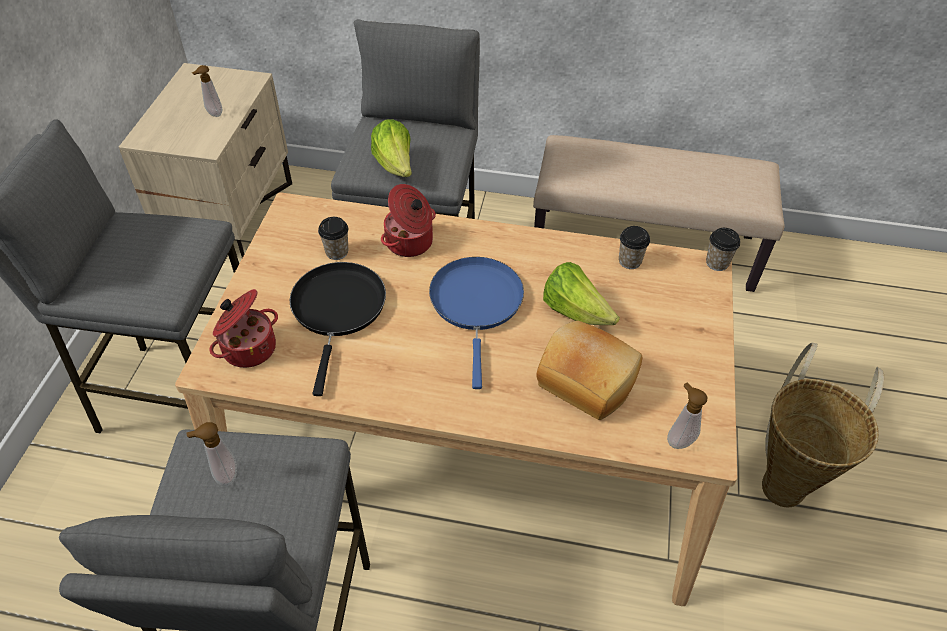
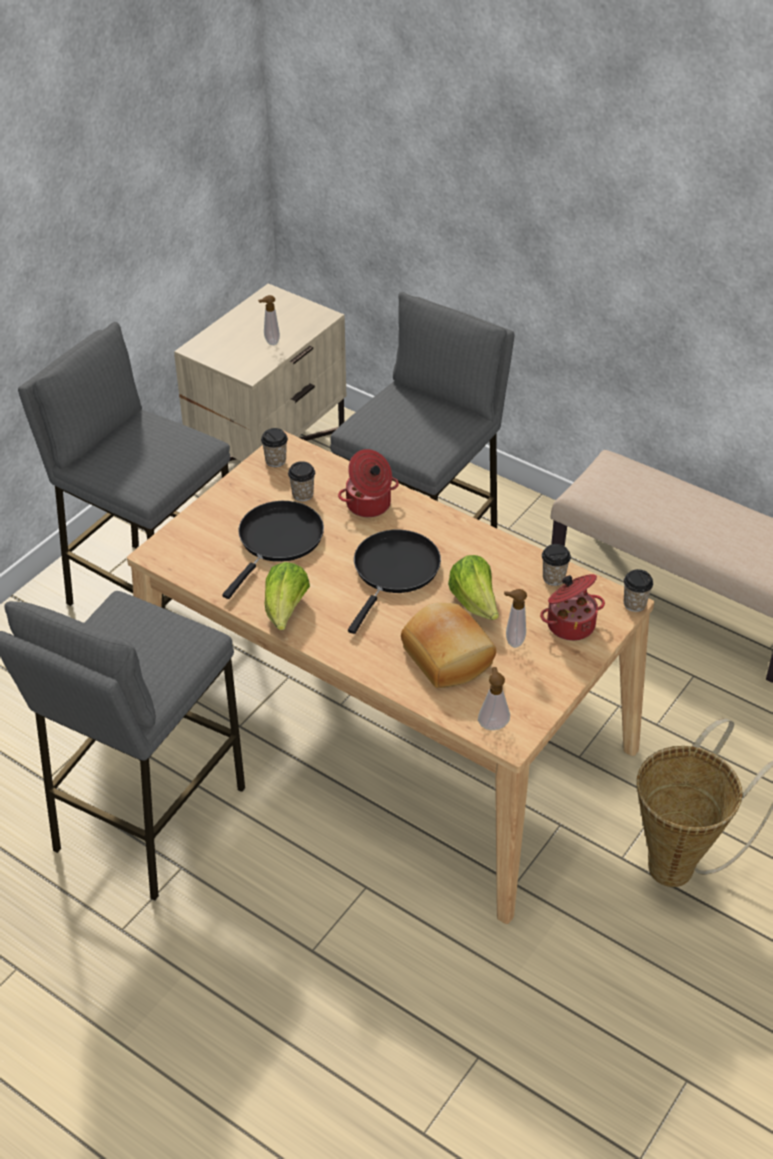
camera: 25 degrees right, 5 degrees down
(224, 475) = (131, 629): soap dispenser -> soap dispenser (512, 640)
(248, 347) = (193, 547): cooking pot -> cooking pot (570, 623)
(289, 225) = (275, 461): none -> cup
(395, 166) = (393, 434): lettuce -> lettuce (285, 611)
(476, 304) = (394, 571): blue frying pan -> black frying pan

